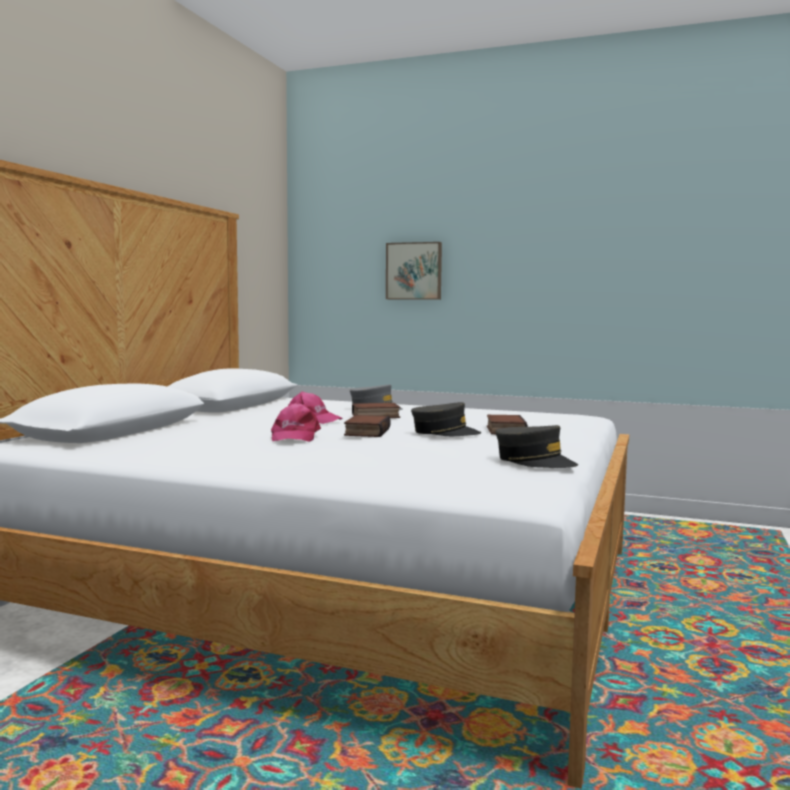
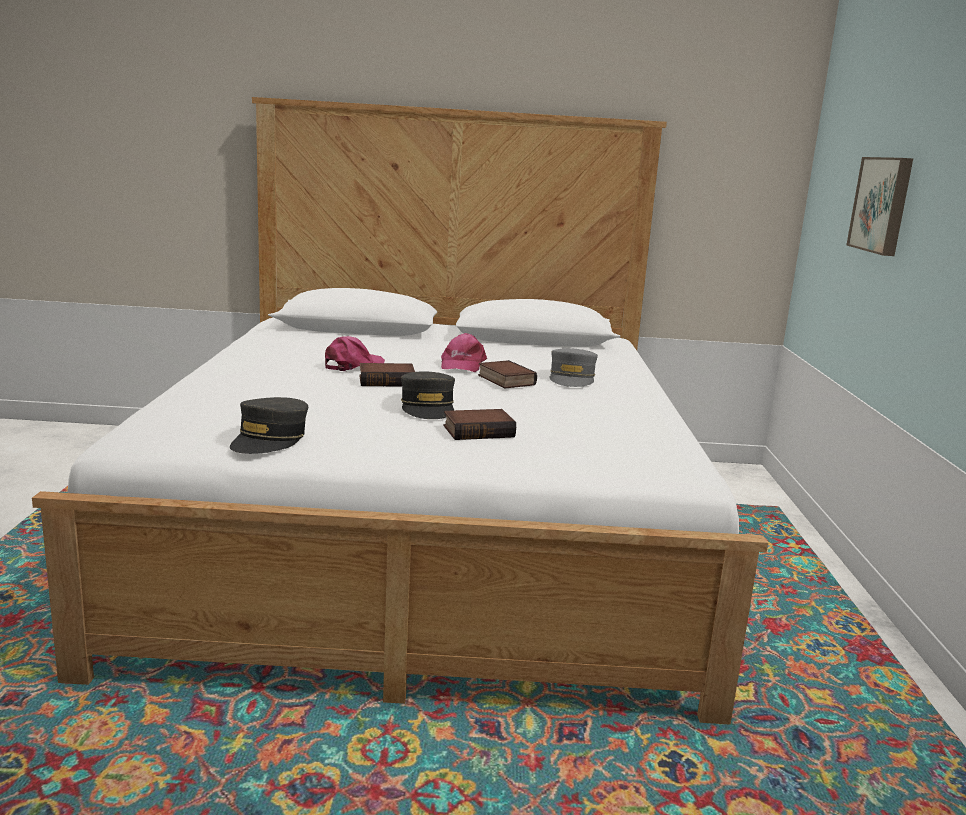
camera: 70 degrees right, 10 degrees up
(294, 436) = (353, 365): pink cap -> pink cap turned 150 degrees clockwise

